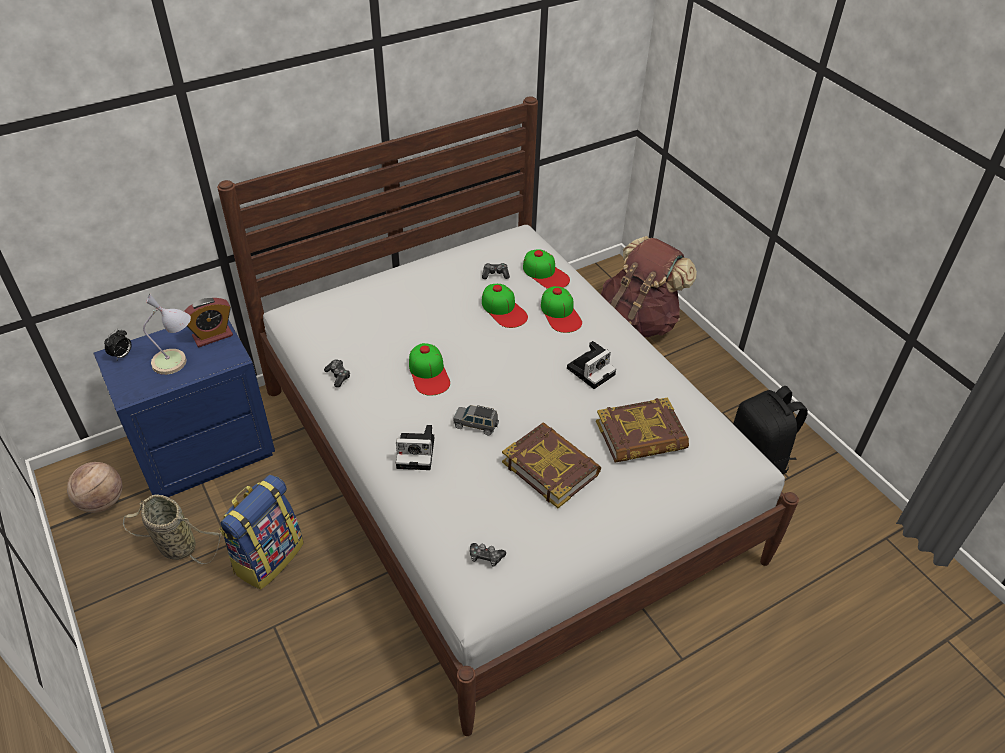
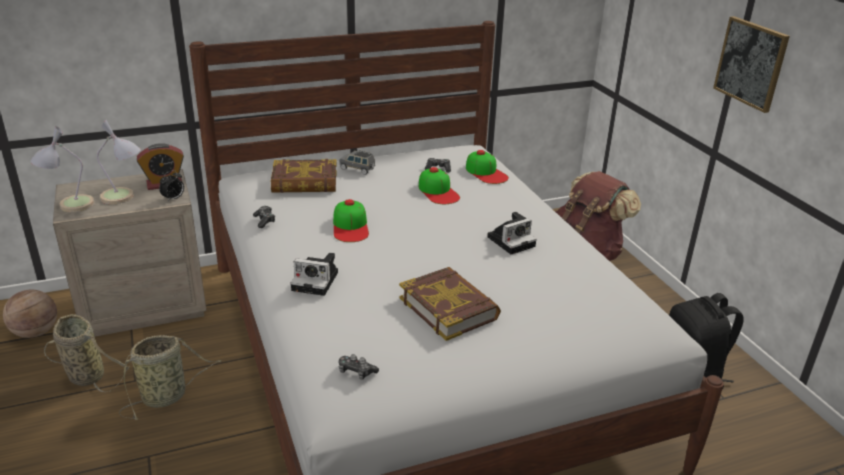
camera: 10 degrees right, 15 degrees down
(122, 355) = (79, 188): alarm clock -> alarm clock (173, 199)
(122, 382) = (69, 205): none -> table lamp
(204, 450) = (144, 305): blue nightstand -> beige nightstand
(268, 557) = (167, 396): backpack -> basket
(476, 425) = (383, 268): grey toy car -> grey toy car (357, 169)
(560, 313) = (492, 199): cap -> none
(641, 436) = (551, 294): book -> book (304, 182)
(813, 159) = (751, 63): none -> picture

